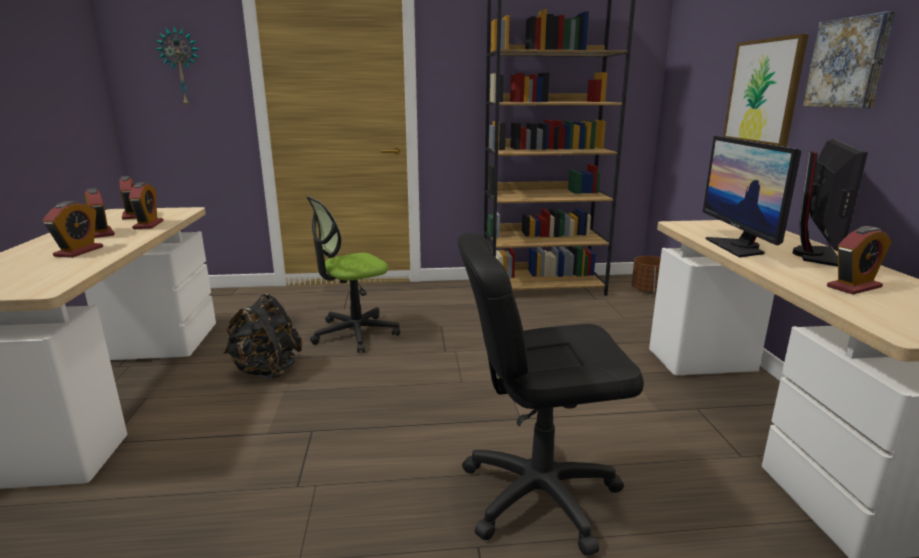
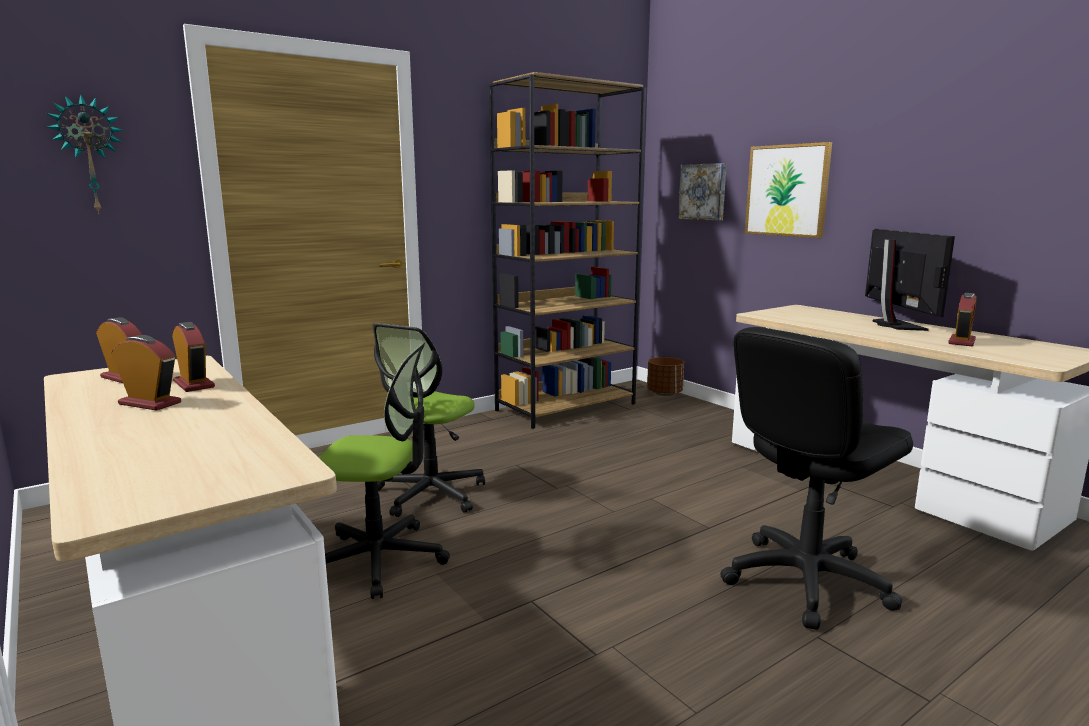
camera: 30 degrees left, 5 degrees down
(79, 251) = (192, 427): alarm clock -> none
(266, 370) = (380, 559): black backpack -> office chair
(738, 247) = (838, 326): monitor -> none
(849, 63) = (880, 167): picture -> picture (703, 192)

